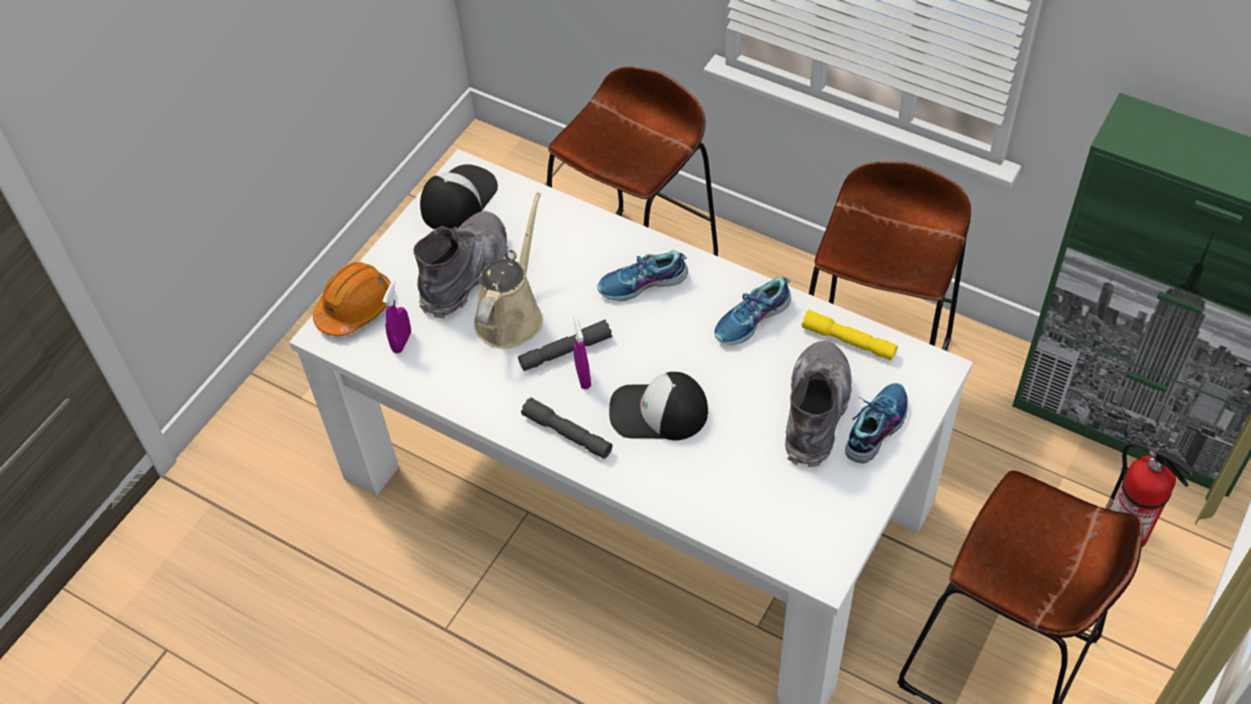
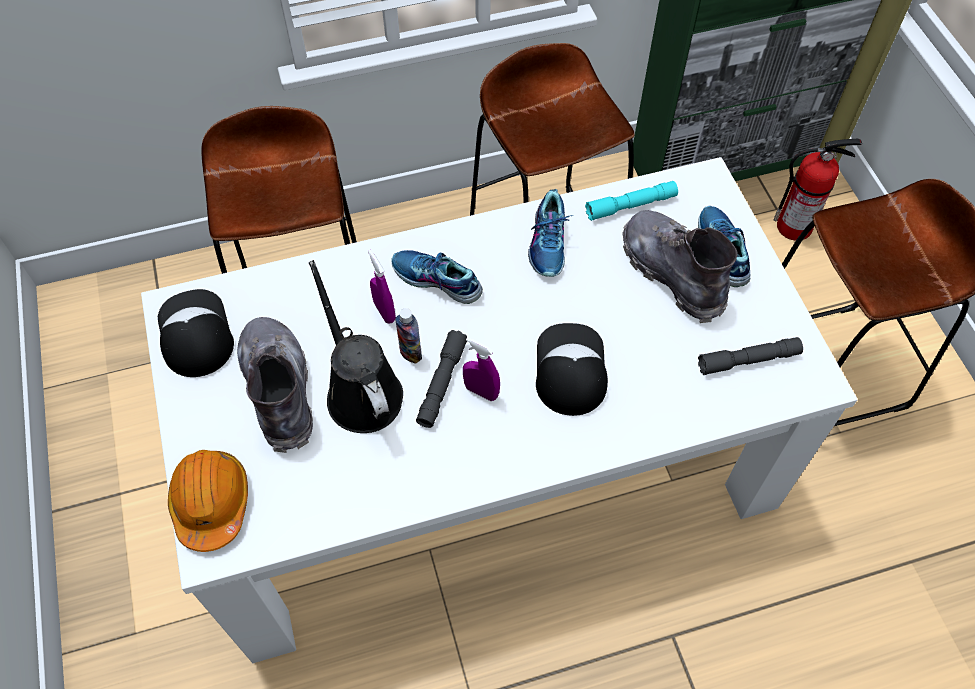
camera: 50 degrees left, 5 degrees up
(402, 342) = (293, 495): purple spray bottle -> purple spray bottle (384, 312)
(511, 314) = (361, 391): beige watering can -> black watering can
(567, 434) = (524, 447): grey flashlight -> grey flashlight (748, 360)
(569, 316) = (410, 353): none -> bottle
(643, 284) = (436, 281): shoe -> shoe turned 90 degrees clockwise
(658, 412) = (569, 369): cap -> cap turned 135 degrees clockwise
(848, 341) = (630, 205): yellow flashlight -> turquoise flashlight

